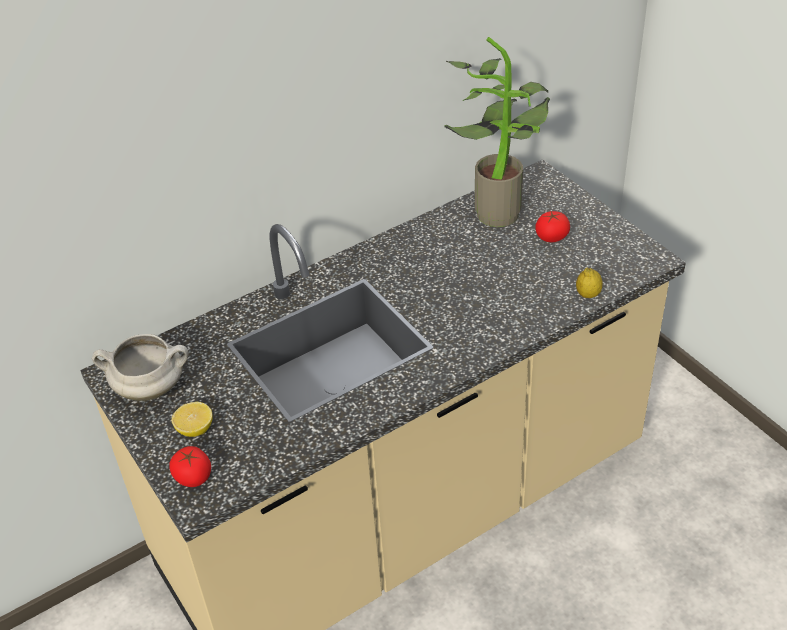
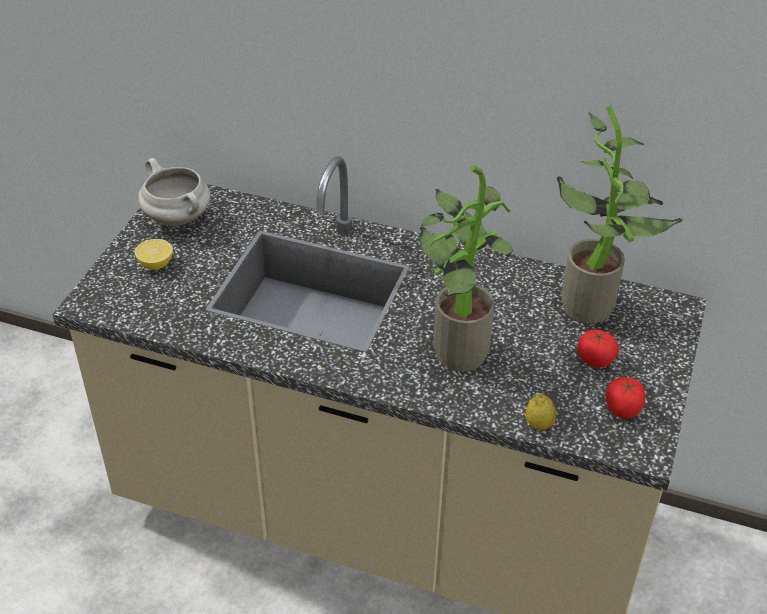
camera: 50 degrees right, 0 degrees up
(193, 477) = (108, 289): tomato -> tomato (622, 408)
(475, 298) = (454, 347): none -> potted plant

